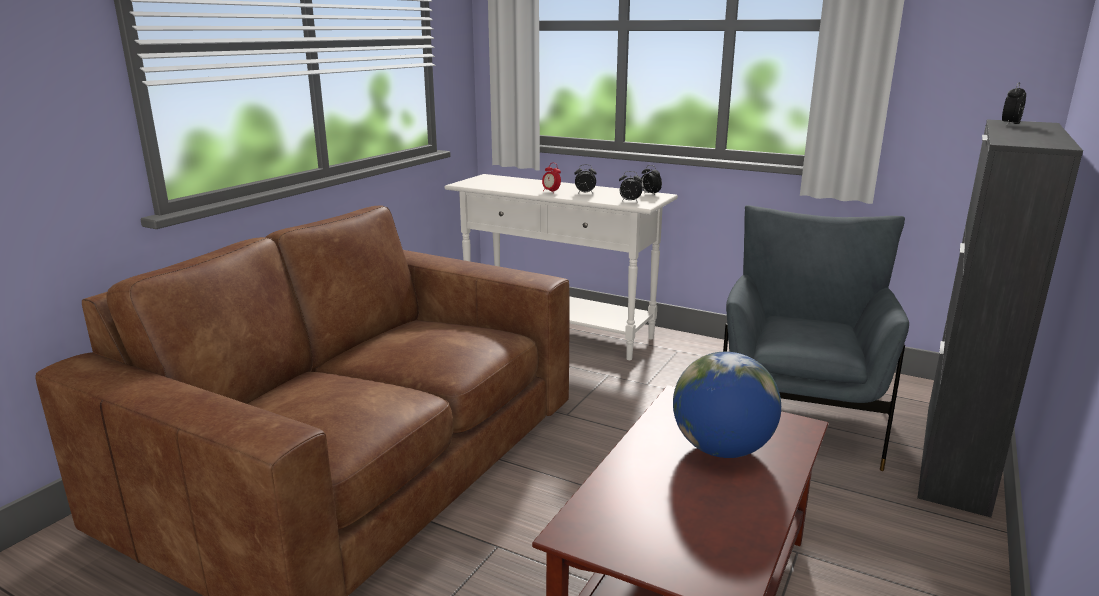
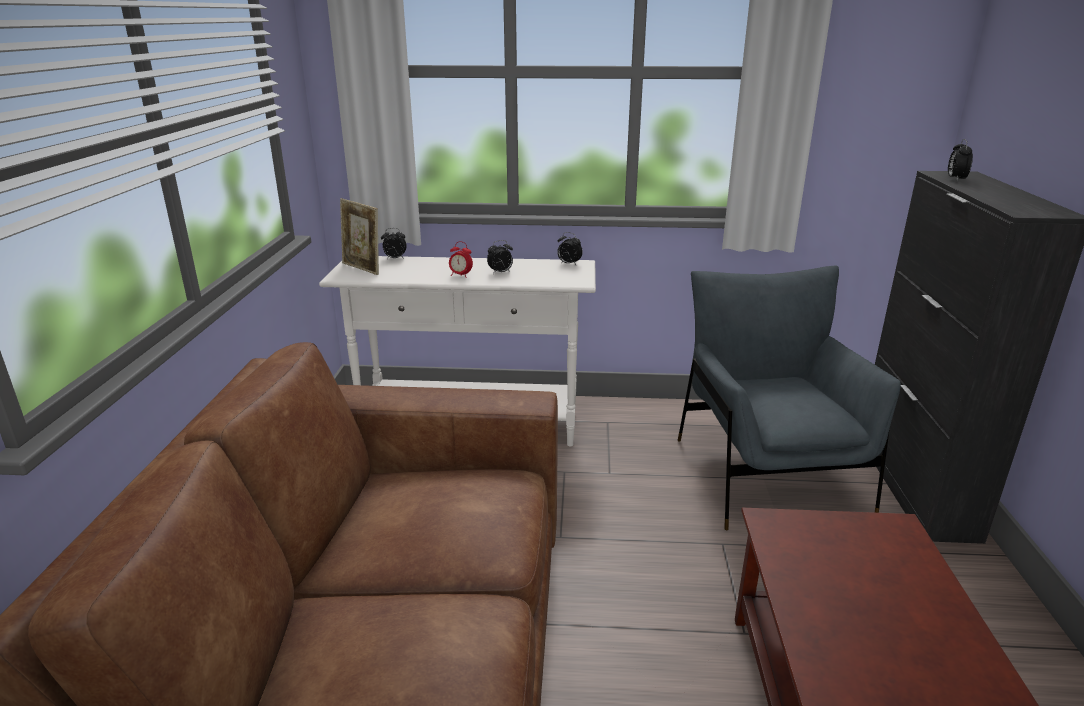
camera: 25 degrees left, 5 degrees up
(484, 181) = (362, 268): none -> picture frame
(629, 201) = (561, 278): alarm clock -> alarm clock (395, 259)
(722, 449) = (870, 584): globe -> none

